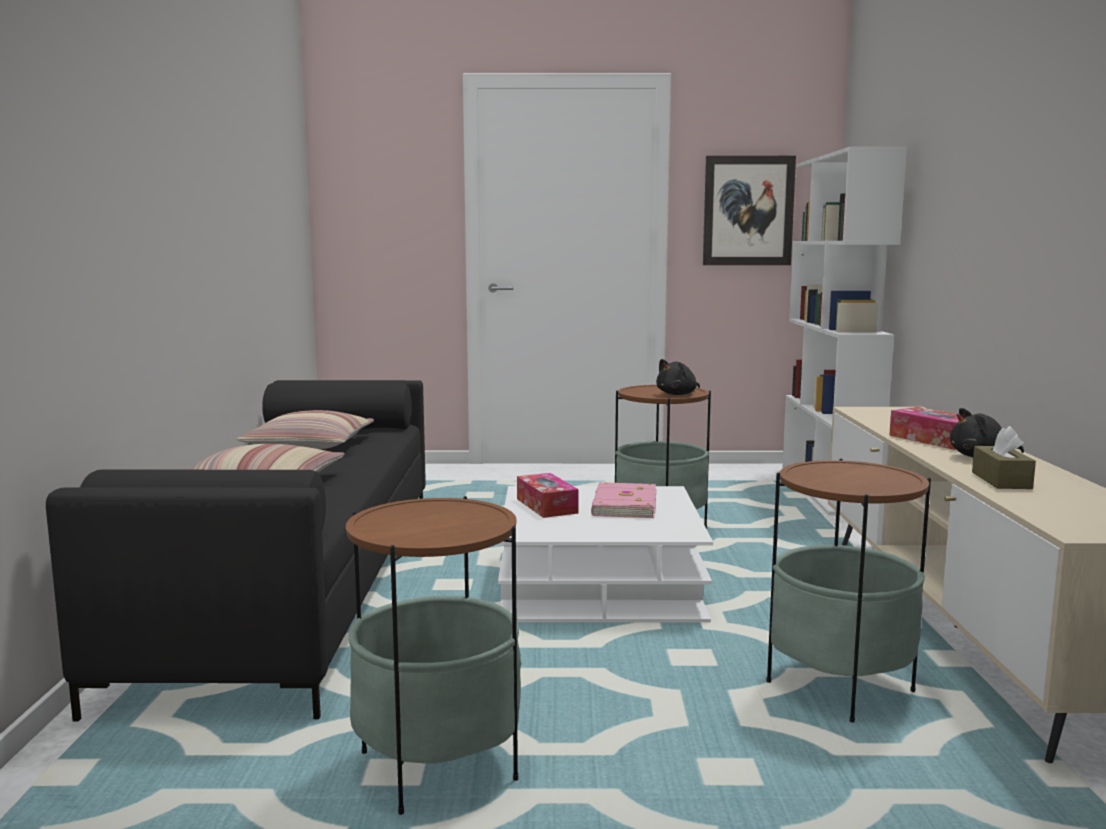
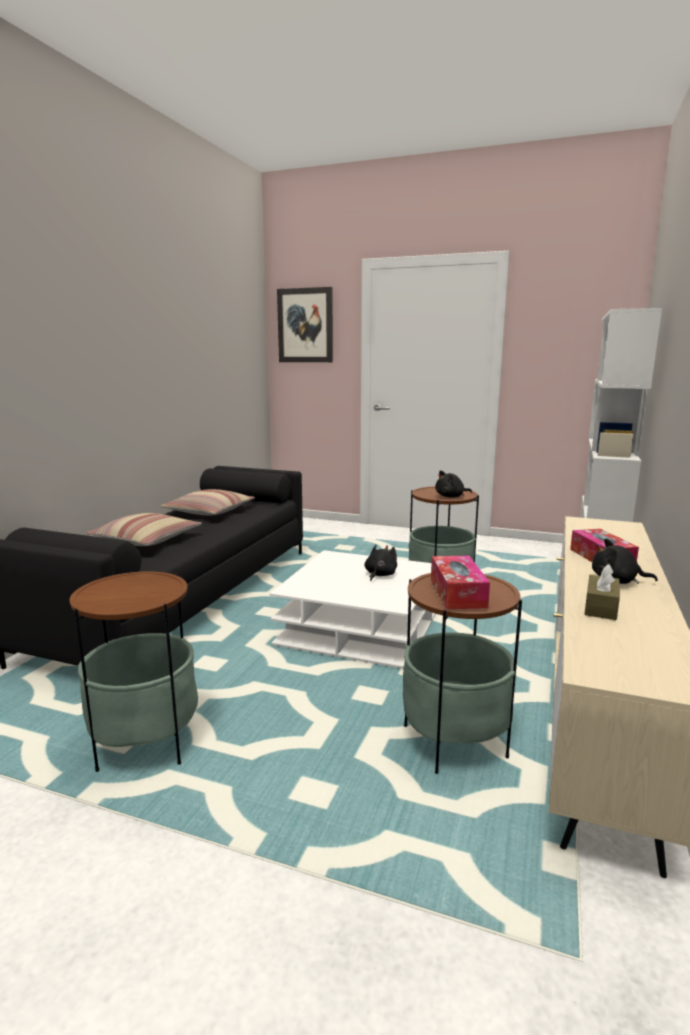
camera: 20 degrees right, 5 degrees up
(546, 506) = (329, 569): tissue box -> tissue box (457, 593)
(622, 505) = (379, 575): pink book -> black plush toy
(748, 211) = (564, 354): picture -> picture (305, 325)

